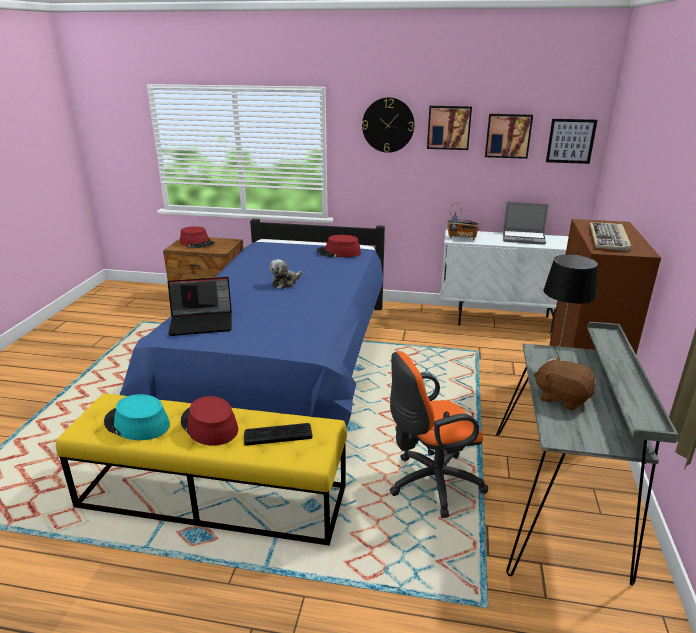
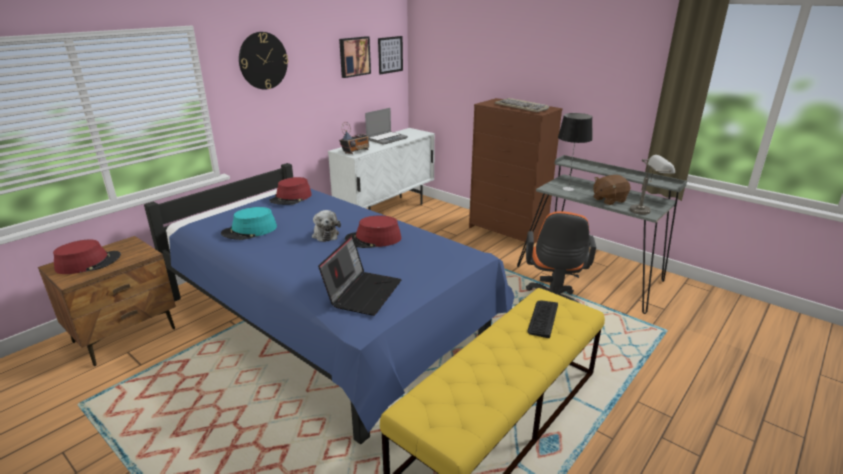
camera: 60 degrees left, 0 degrees up
(137, 424) = (473, 394): turquoise hat -> turquoise hat (249, 231)
(209, 425) = (507, 350): red hat -> red hat (373, 239)
(449, 127) = (313, 55): picture -> none
(568, 433) = (646, 210): none -> grey table lamp

